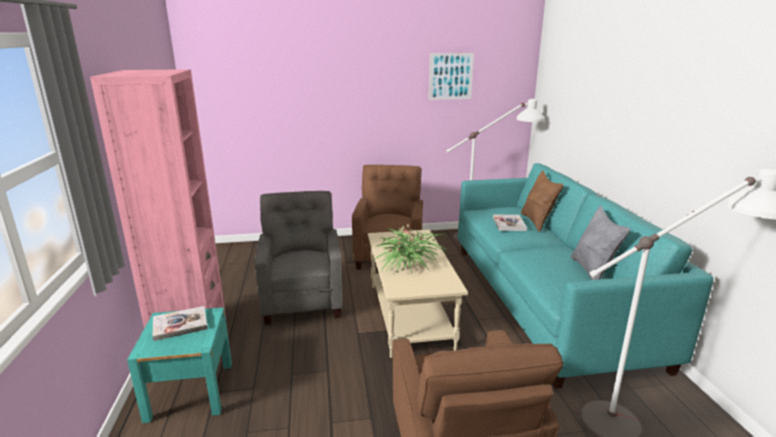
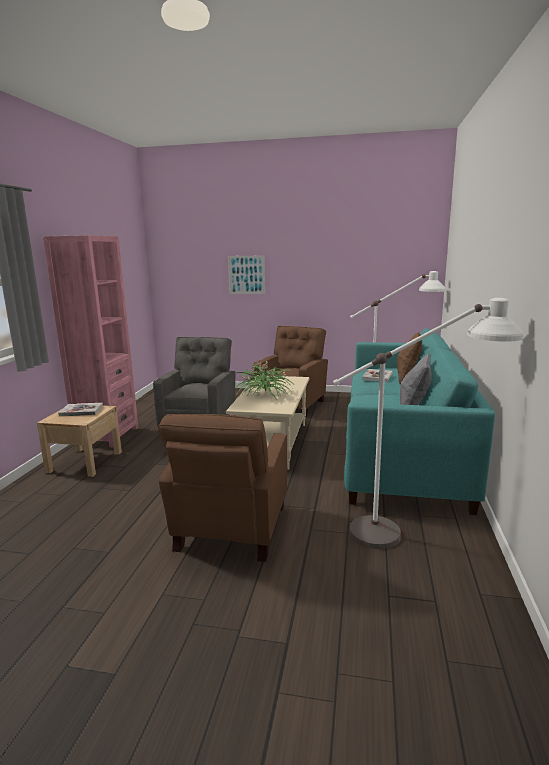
camera: 20 degrees right, 5 degrees down
(190, 391) = (85, 462): turquoise nightstand -> beige nightstand
(450, 76) = (361, 252): picture -> picture (246, 275)

